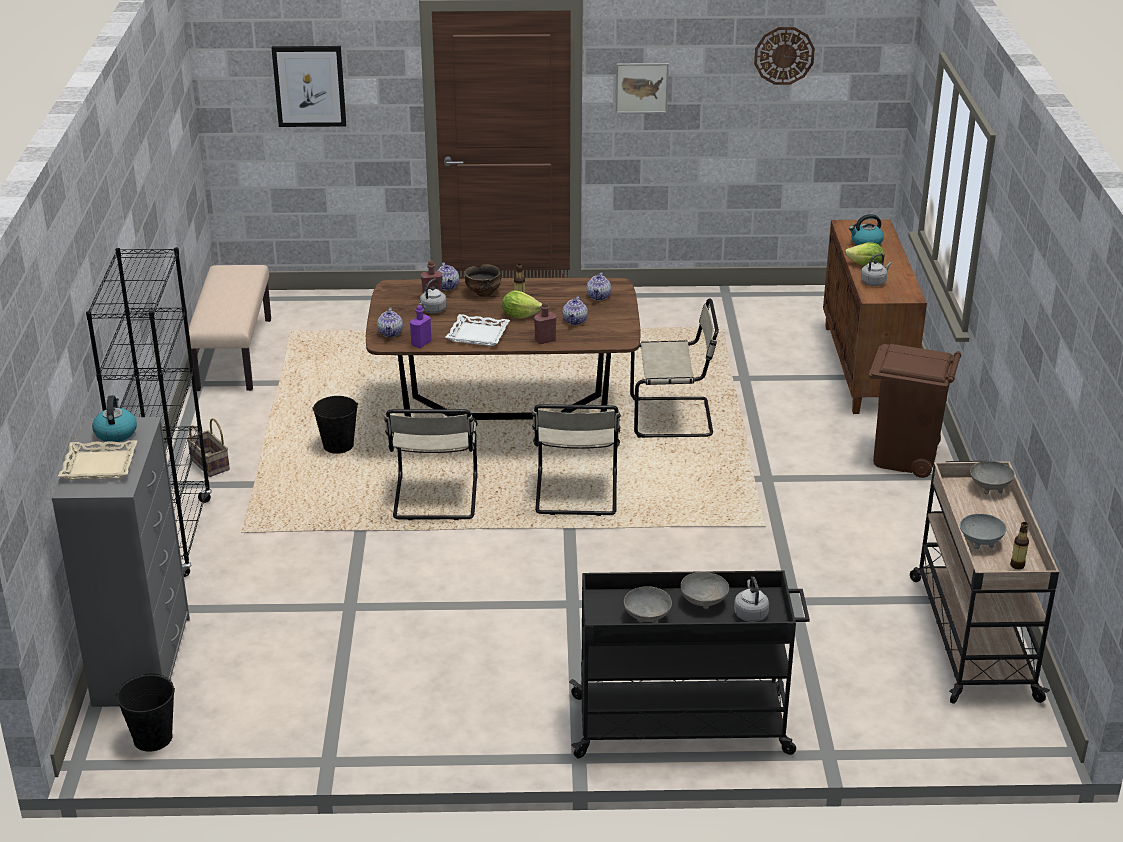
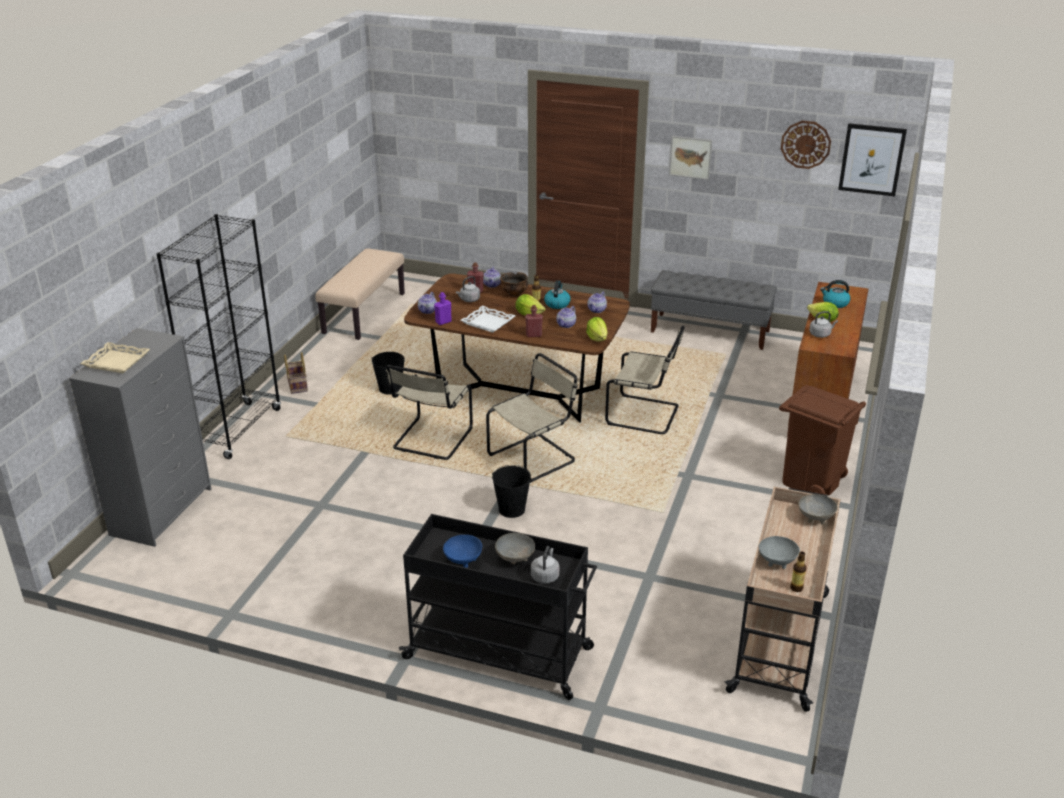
camera: 20 degrees right, 0 degrees up
(115, 433) = (146, 341): kettle -> kettle (557, 304)
(153, 738) = (130, 567): black bucket -> black bucket (511, 509)
(309, 86) = (449, 127): picture -> picture (872, 159)
(576, 494) = (534, 458): beige chair -> beige chair turned 150 degrees counterclockwise
(623, 331) = (597, 338): none -> lettuce
(646, 617) = (463, 560): grey bowl -> blue bowl
(687, 302) = (710, 331): none -> grey bench

